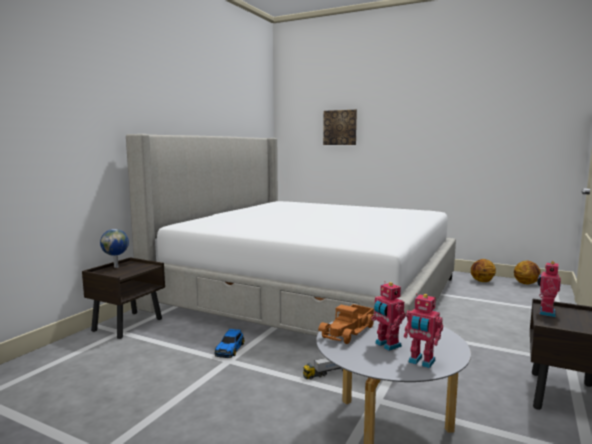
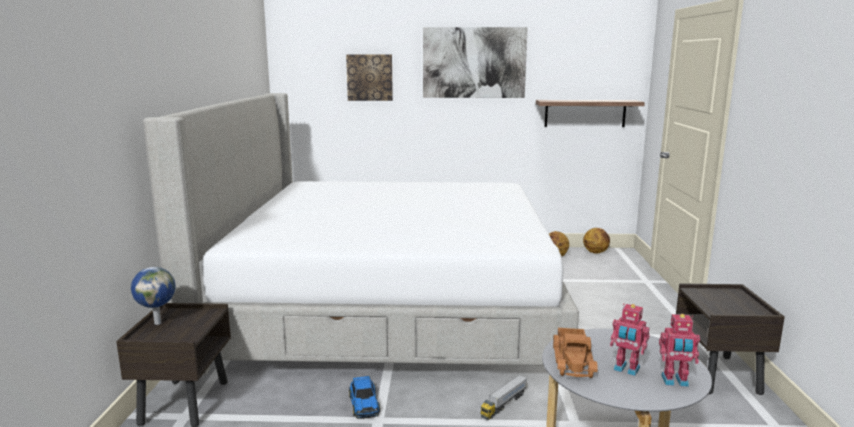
camera: 25 degrees left, 5 degrees up
(420, 114) = (474, 63): none -> picture
(520, 156) = (585, 113): none -> shelf
(545, 312) = (701, 298): toy robot -> none

